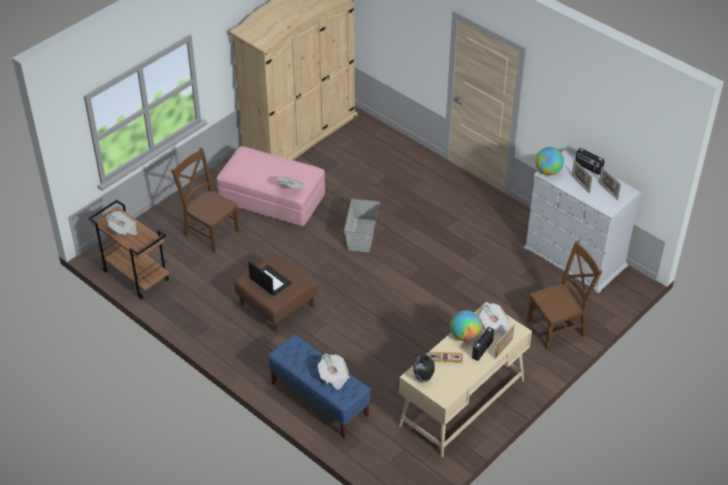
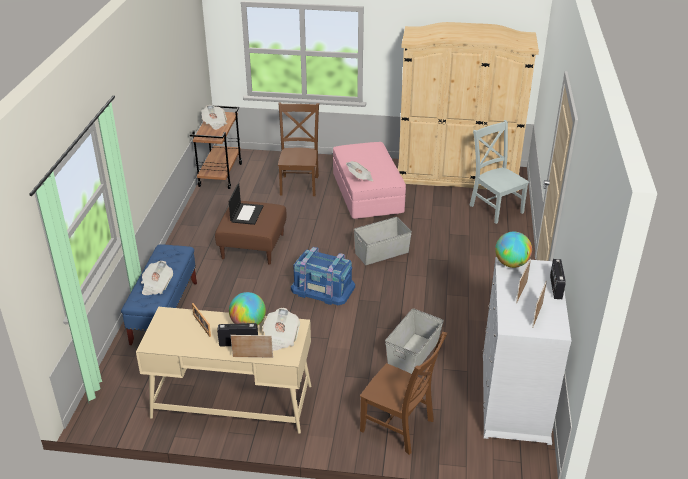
camera: 55 degrees right, 10 degrees down
(366, 141) = (495, 208): none -> grey chair
(376, 291) = (322, 288): none -> blue storage box
(423, 379) = (166, 321): vase -> none
(494, 282) = (413, 354): none -> grey storage box

